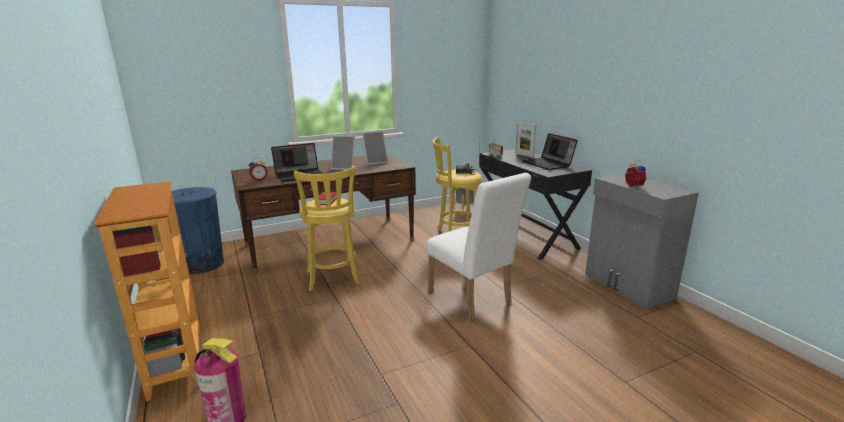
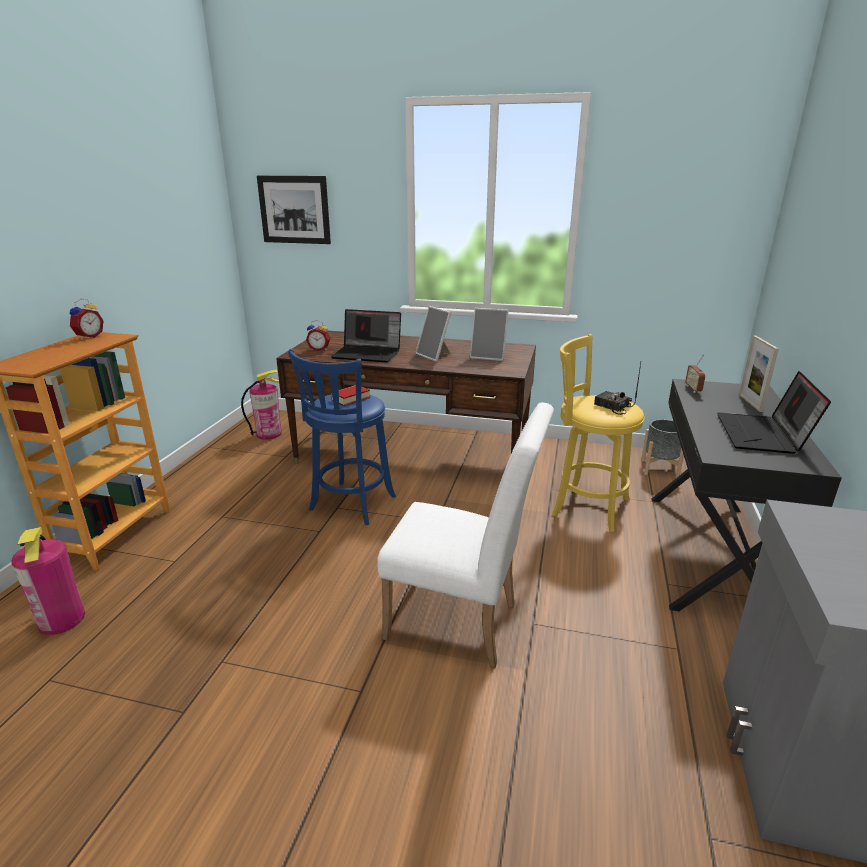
camera: 40 degrees right, 5 degrees up
(189, 79) = (294, 210): none -> picture
(202, 264) = (269, 434): blue trash can -> fire extinguisher
(333, 279) = (350, 505): yellow stool -> blue stool
(472, 300) = (462, 624): white chair -> white chair turned 75 degrees counterclockwise
(632, 186) = (816, 553): alarm clock -> alarm clock (88, 337)

